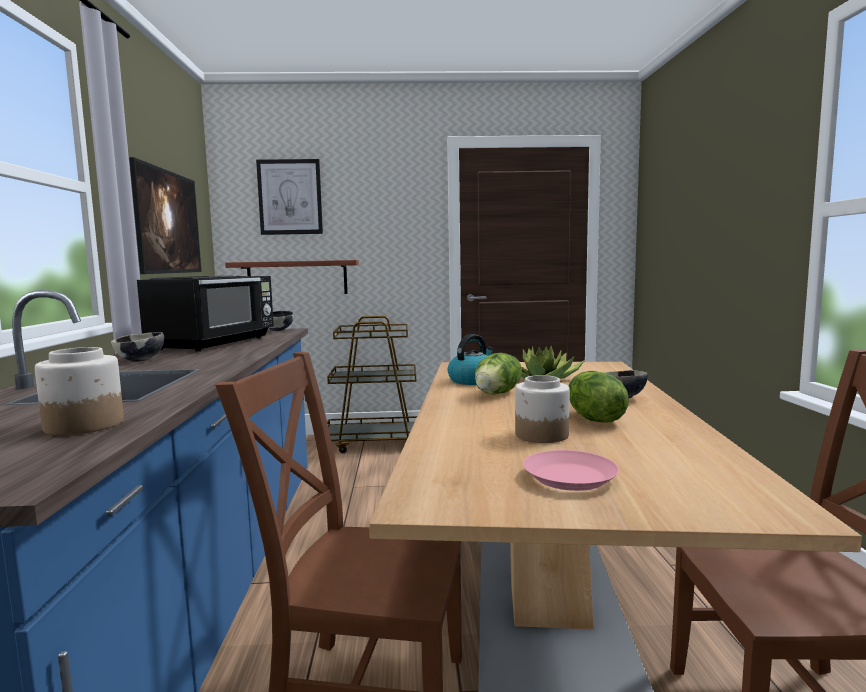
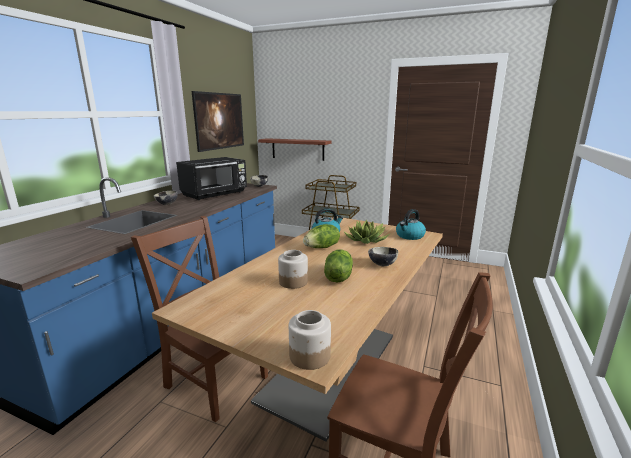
camera: 25 degrees right, 10 degrees up
(83, 425) = (87, 246): jar -> jar (309, 356)
(290, 197) = (295, 100): picture -> none
(569, 478) = (259, 312): pink plate -> none
(589, 368) = (409, 236): none -> kettle

